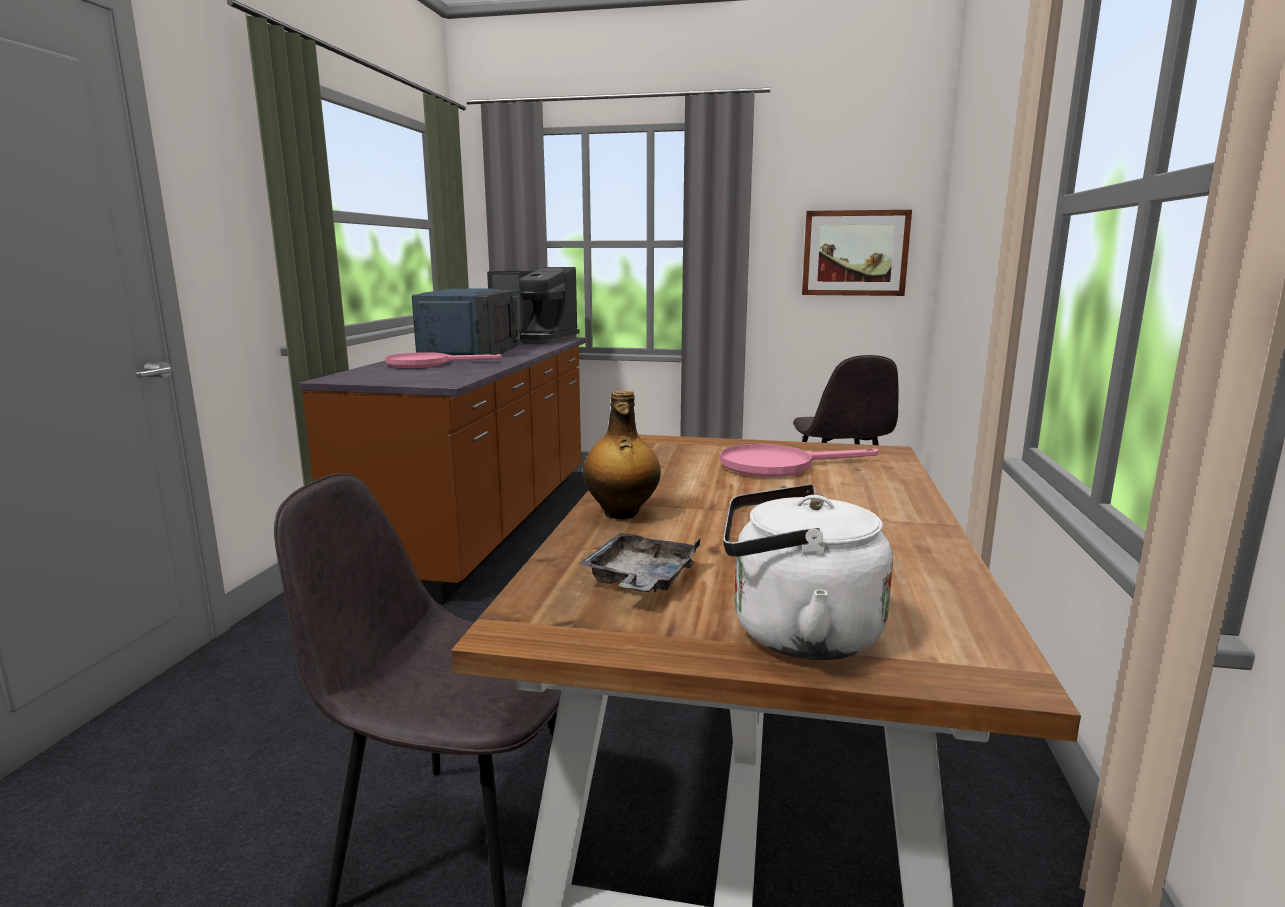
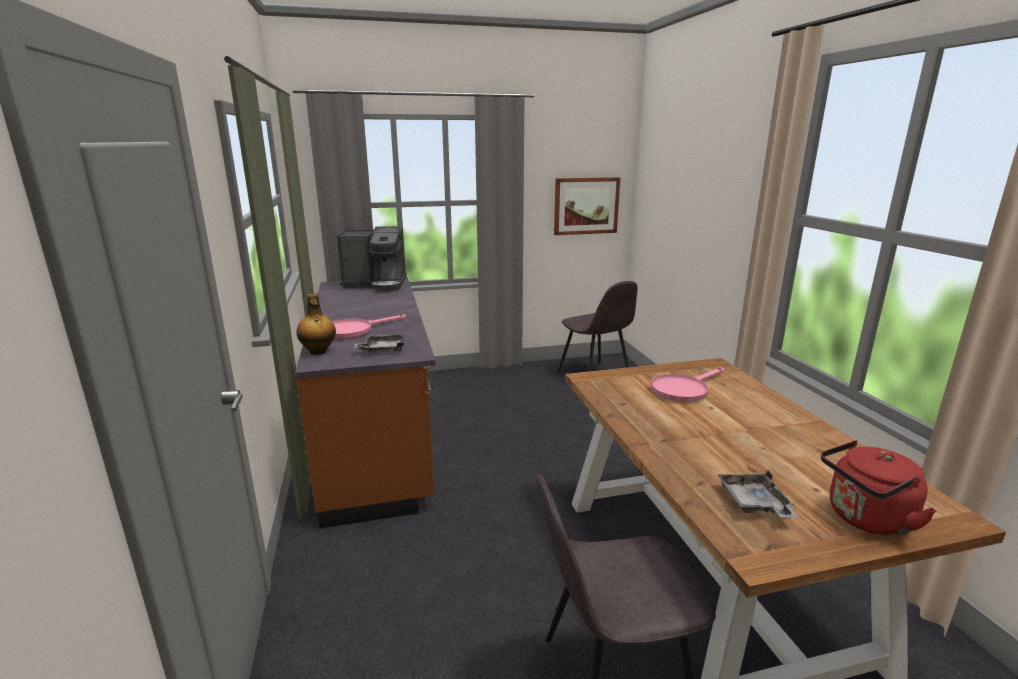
camera: 25 degrees left, 5 degrees up
(421, 377) = (382, 349): none -> grey tray
(471, 351) = (355, 307): blue microwave -> none
(621, 513) = (667, 452): bottle -> bottle (318, 351)
(795, 634) = (865, 519): white kettle -> red kettle

